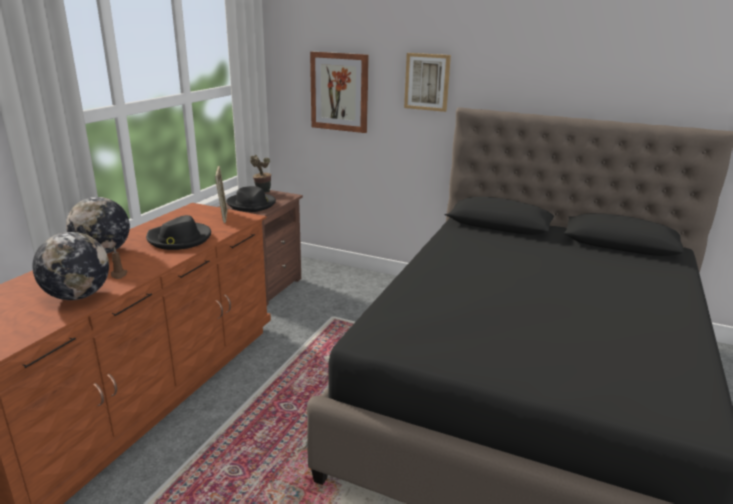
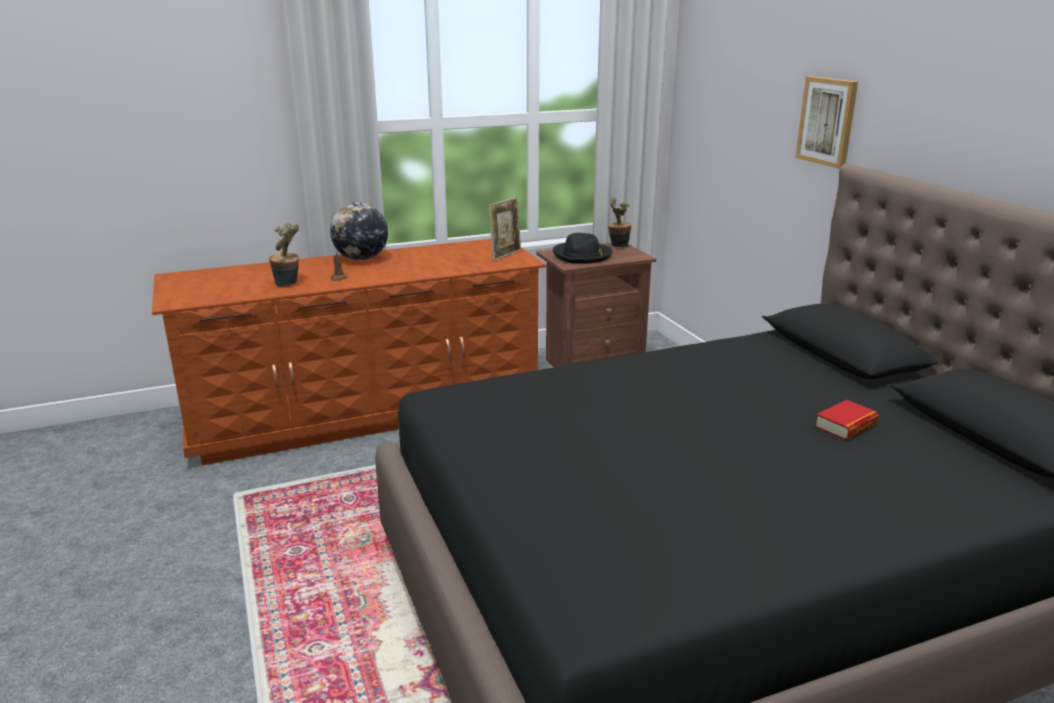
camera: 45 degrees right, 0 degrees up
(78, 296) = (288, 284): globe -> potted plant
(179, 239) = (431, 264): black hat -> none
(339, 92) = (736, 128): picture -> none
(574, 262) = (845, 426): none -> book

